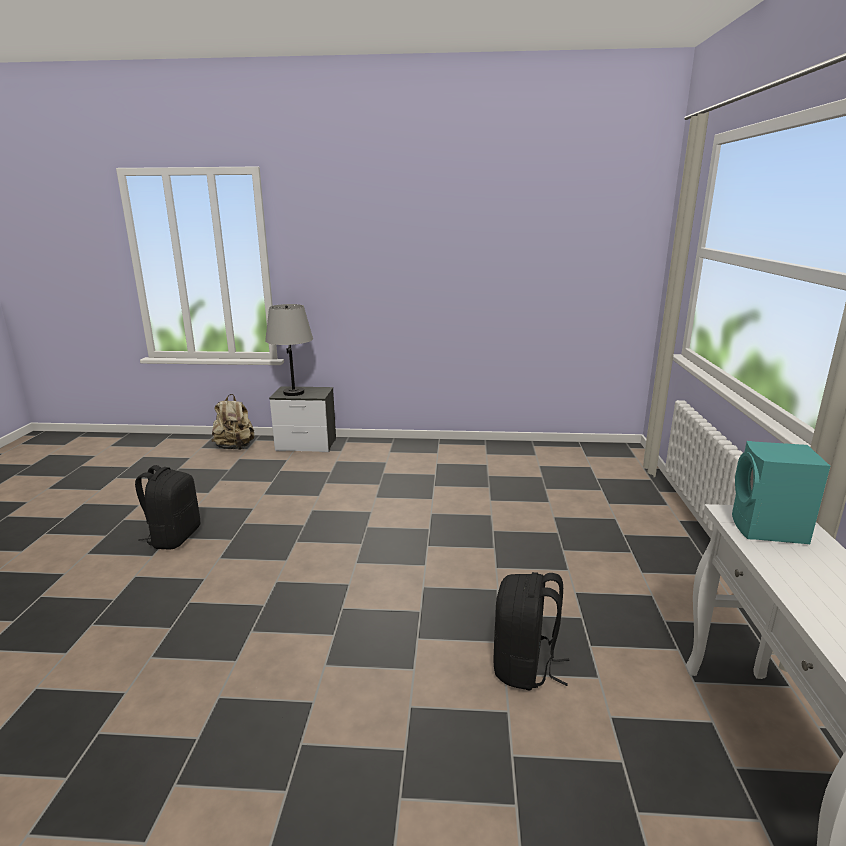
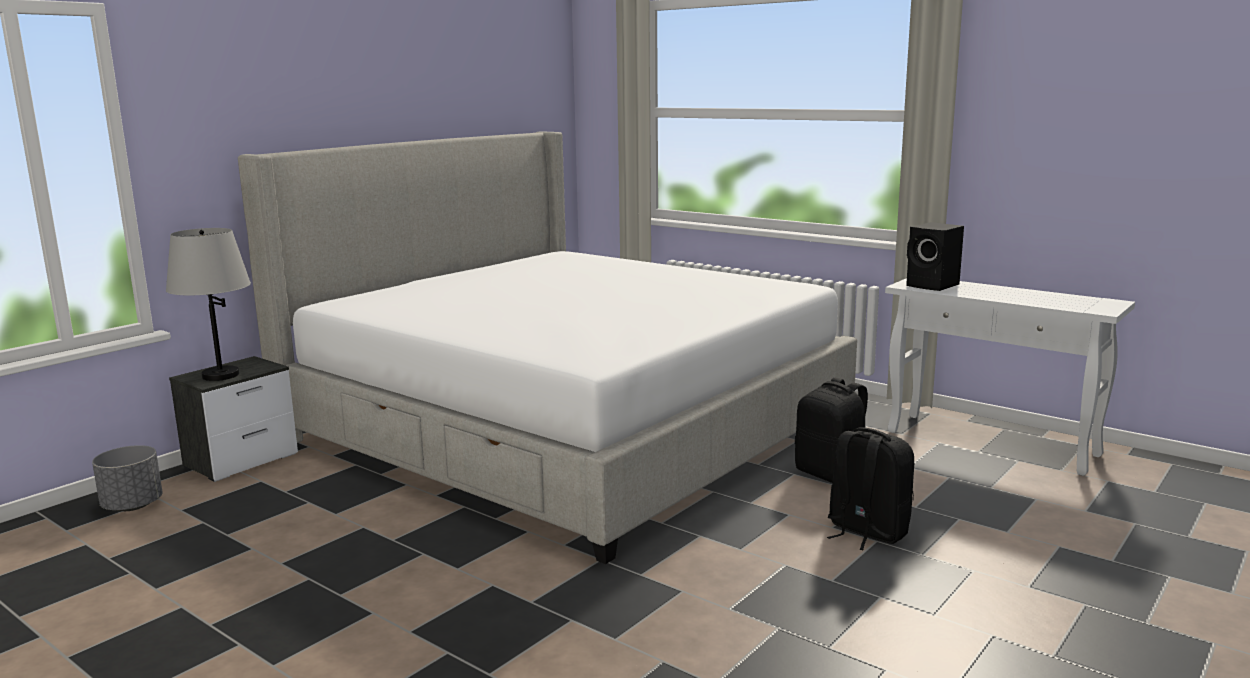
camera: 55 degrees left, 5 degrees down
(174, 537) = (347, 591): black backpack -> black backpack (866, 531)
(235, 448) = (132, 505): beige backpack -> grey planter
(465, 506) = (568, 426): none -> bed
(768, 530) = (934, 286): turquoise speaker -> black speaker

